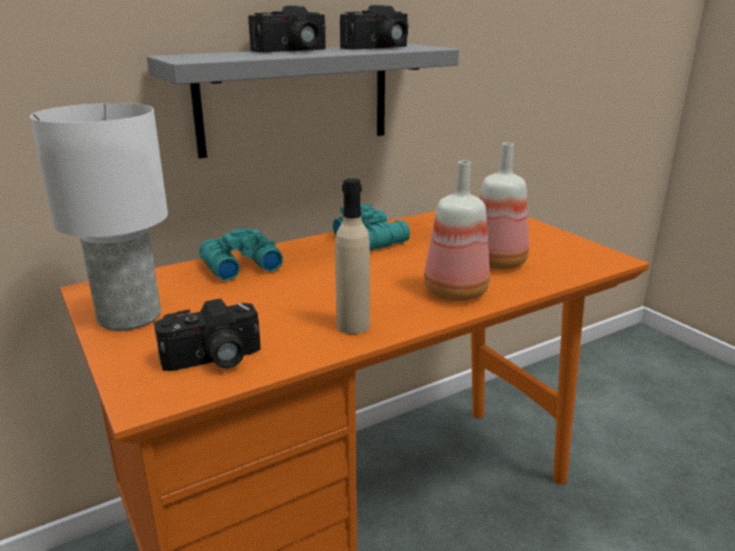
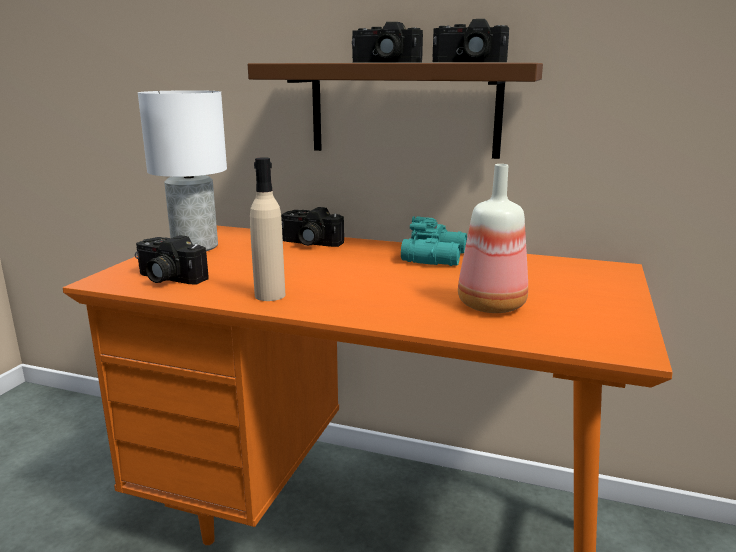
camera: 50 degrees right, 5 degrees down
(239, 266) = (309, 243): turquoise binoculars -> camera
(295, 98) = (403, 109): grey shelf -> brown shelf
(453, 291) = (391, 307): bottle -> none

